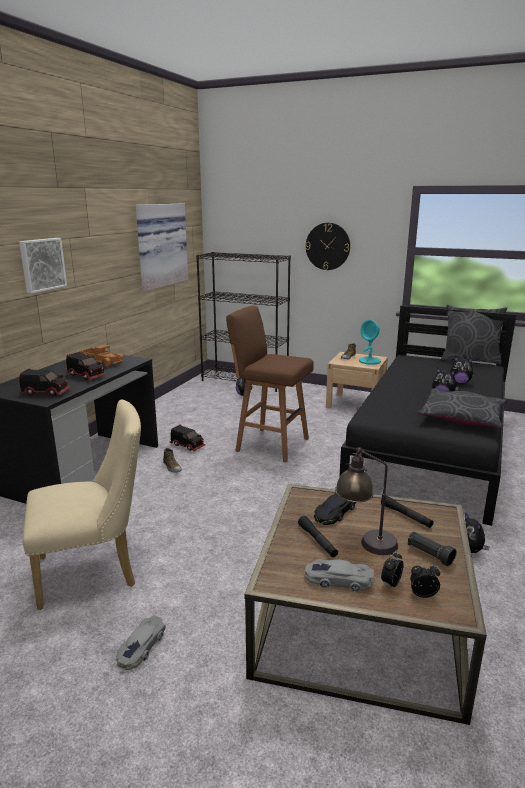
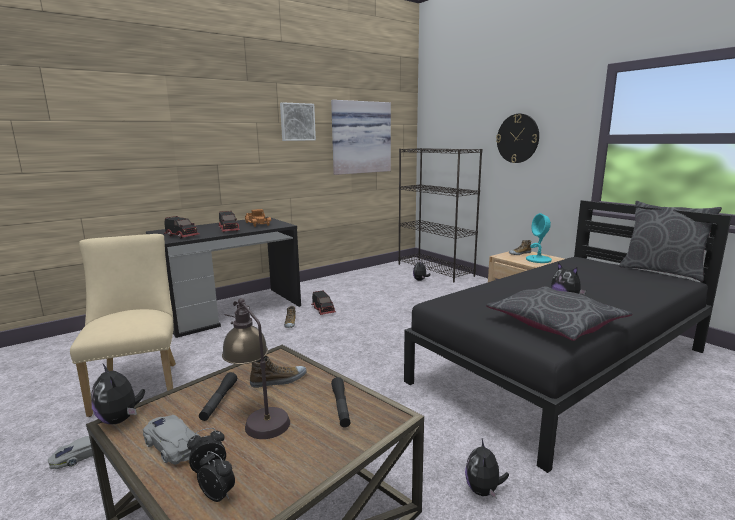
camera: 30 degrees right, 5 degrees down
(42, 264) = (224, 140): picture -> picture (297, 122)
(95, 570) = (139, 384): beige chair -> beige chair turned 120 degrees counterclockwise
(270, 444) = (393, 323): brown stool -> none
(335, 512) = (279, 380): black toy car -> shoe
(429, 555) = (297, 456): black flashlight -> none
(460, 382) = (609, 290): plush toy -> plush toy (120, 419)

